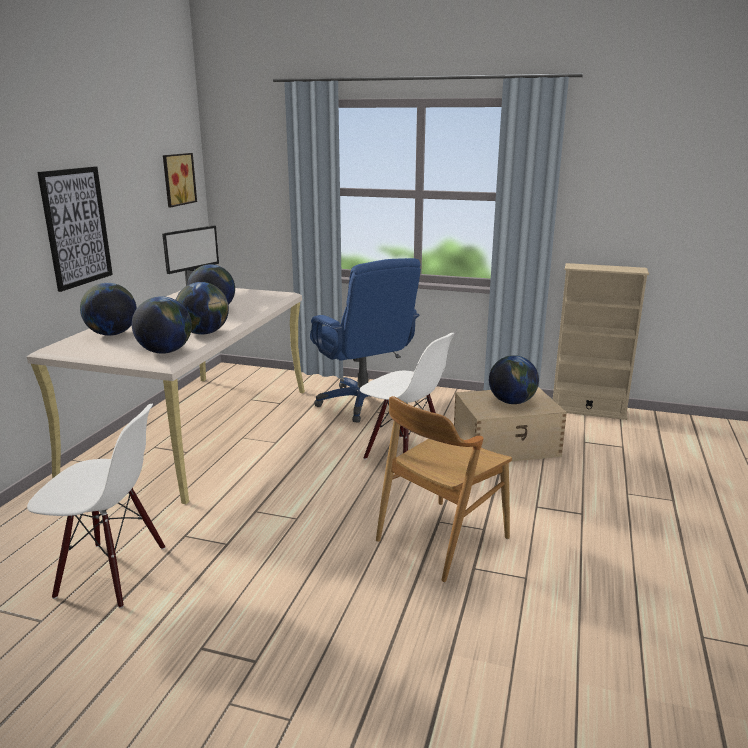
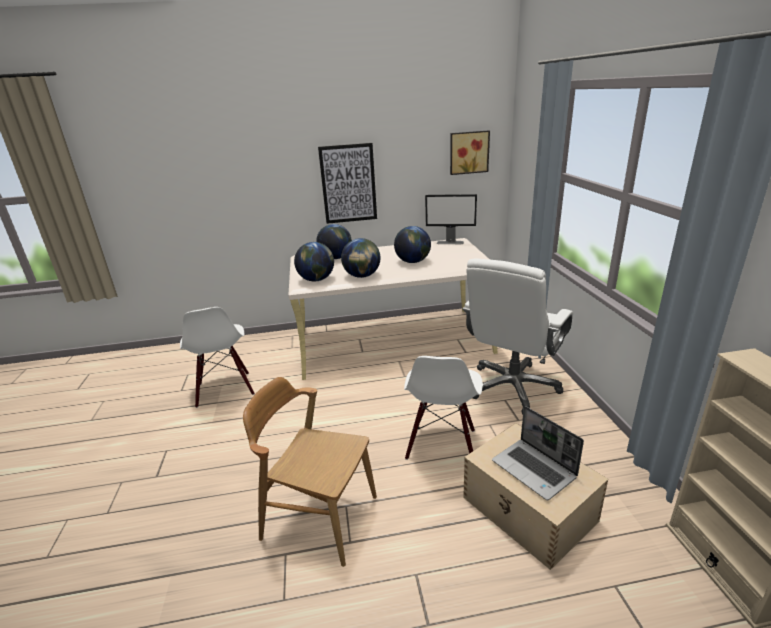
camera: 65 degrees right, 5 degrees up
(363, 403) = (512, 387): blue office chair -> white office chair
(512, 402) = (534, 469): globe -> laptop

